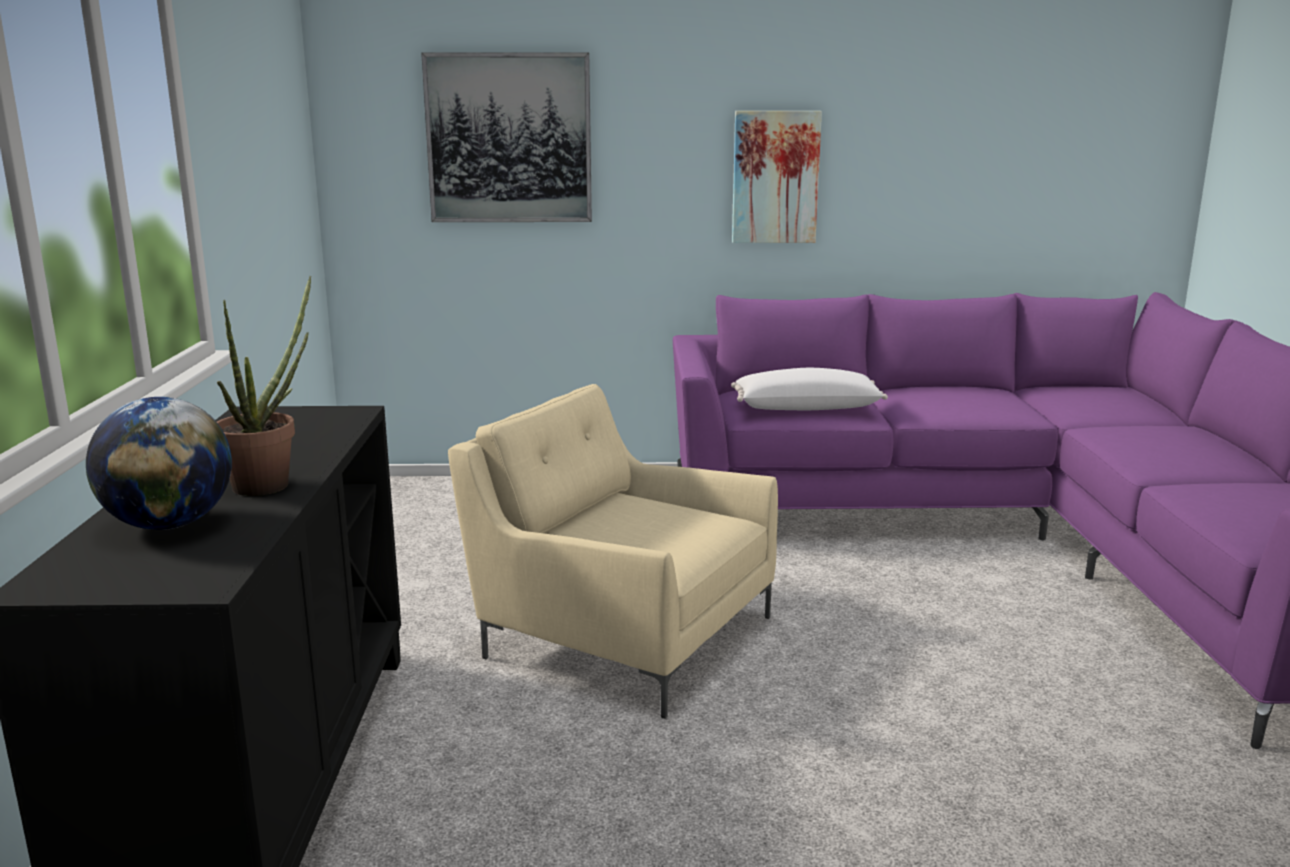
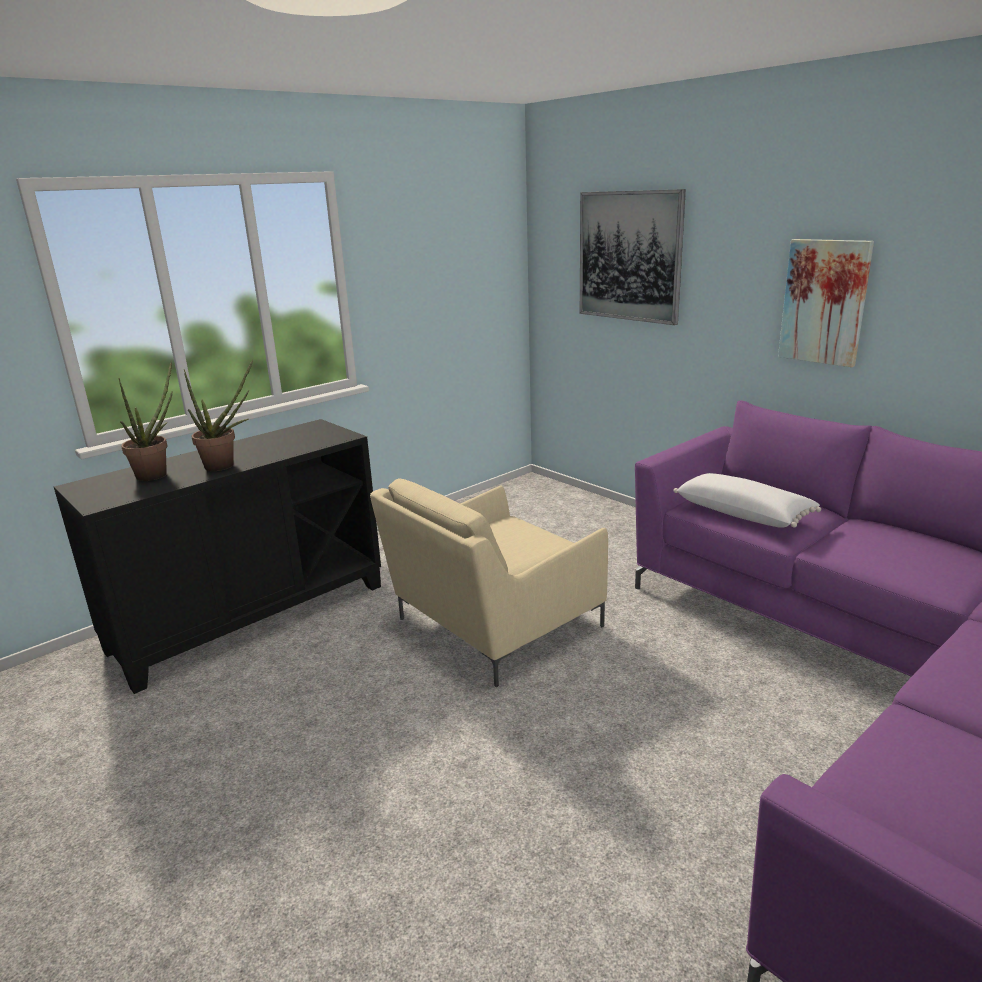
camera: 50 degrees right, 5 degrees up
(169, 524) = (157, 473): globe -> potted plant
(621, 633) = (493, 625): beige armchair -> beige armchair turned 120 degrees counterclockwise

